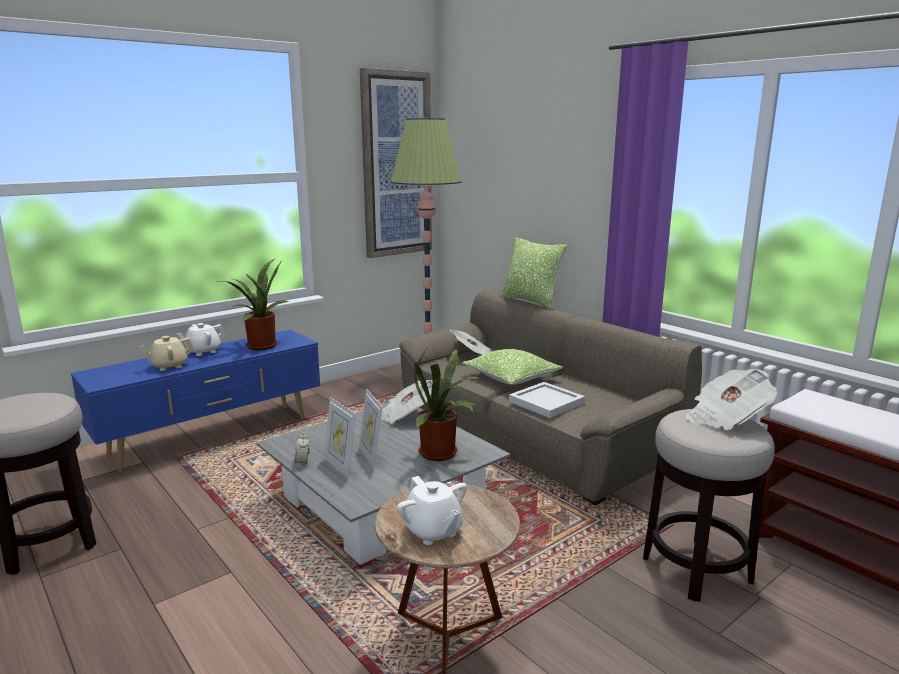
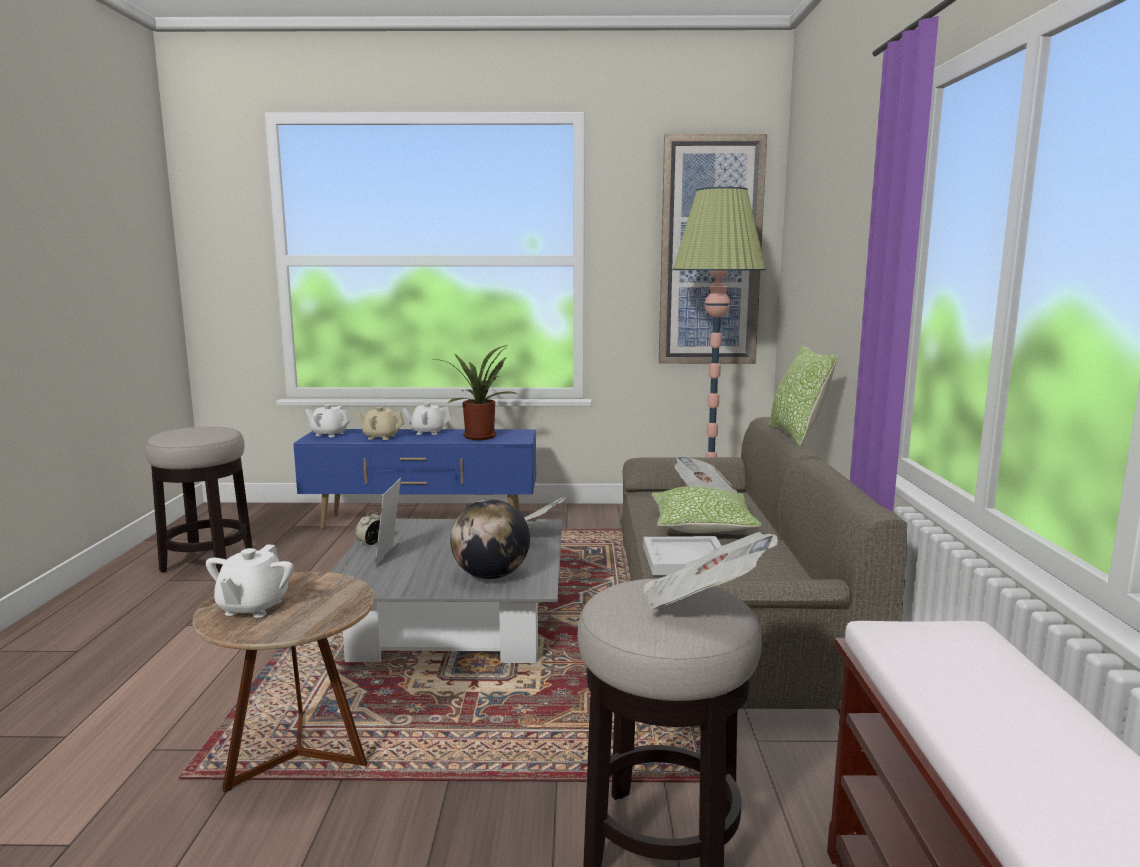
camera: 40 degrees right, 5 degrees down
(104, 375) = (329, 434): none -> white teapot
(371, 456) = (428, 557): picture frame -> none
(442, 454) = (491, 576): potted plant -> globe

